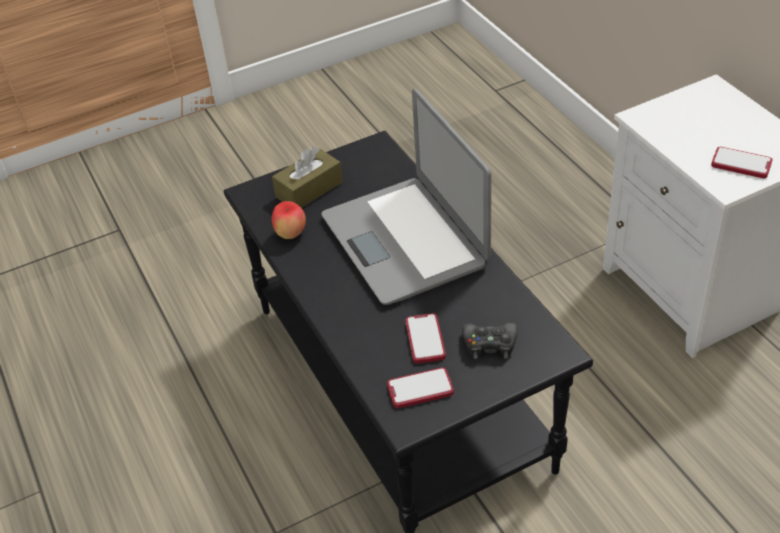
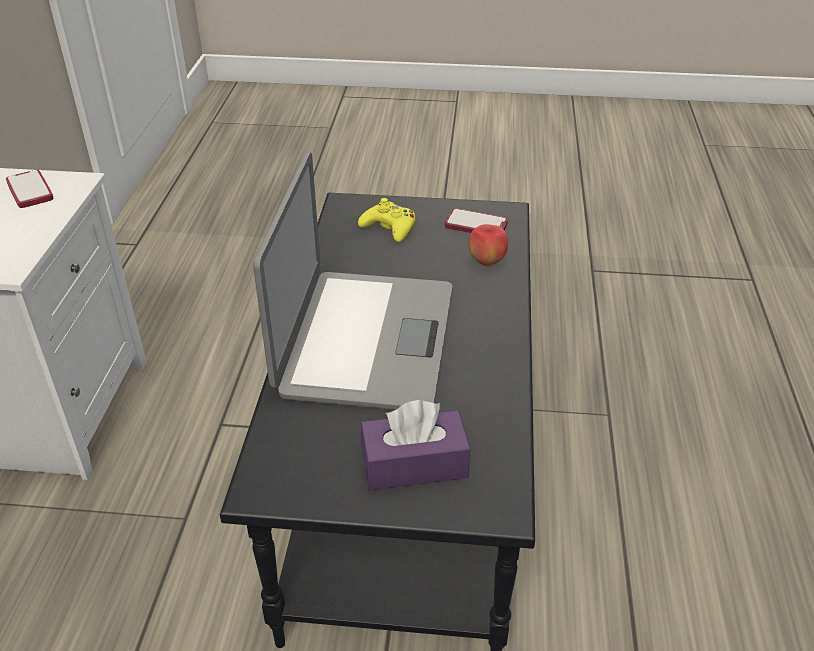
camera: 150 degrees left, 5 degrees down
(291, 234) = (485, 411): apple -> apple (487, 262)
(309, 189) = (414, 465): brown tissue box -> purple tissue box
(425, 339) = (438, 252): phone -> none
(490, 344) = (389, 228): black game controller -> yellow game controller

